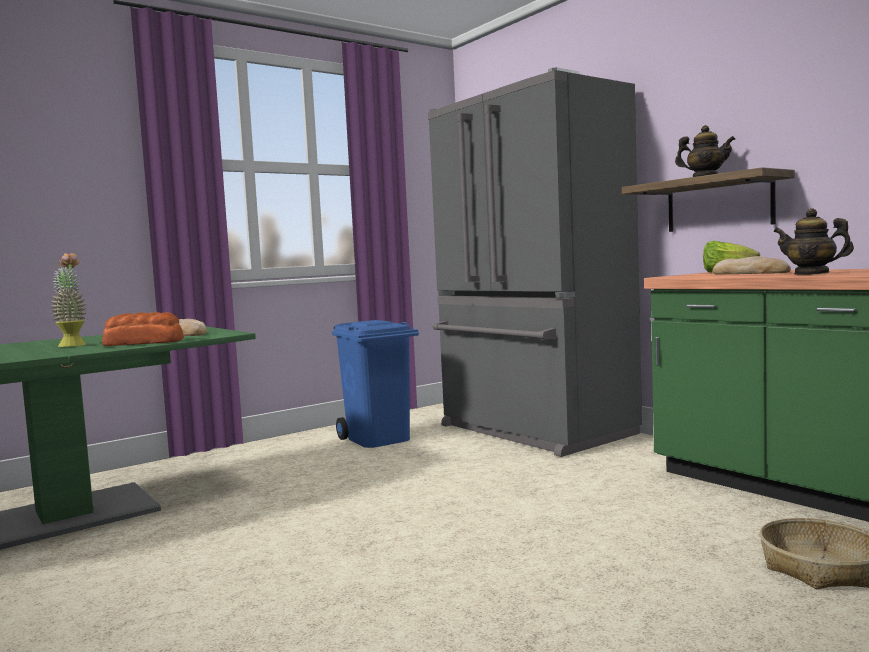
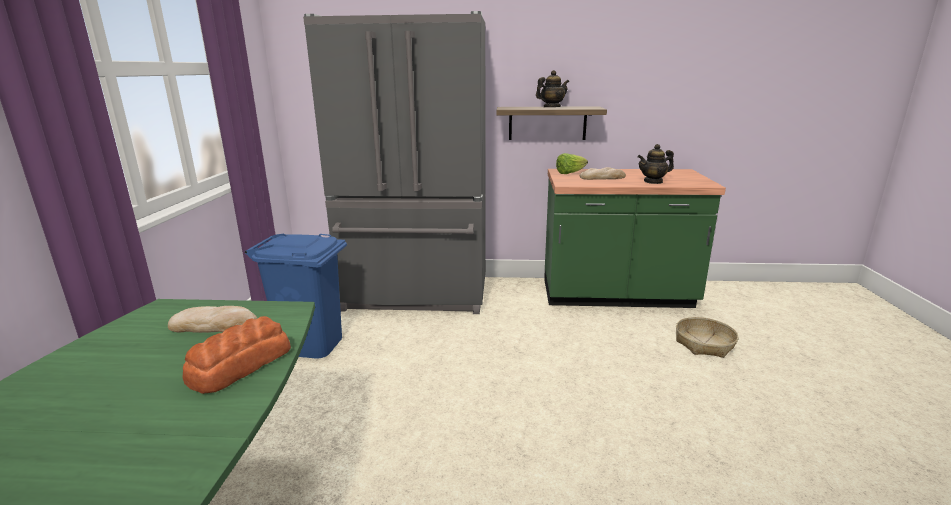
camera: 50 degrees left, 15 degrees up
(73, 345) = (113, 409): potted plant -> none

